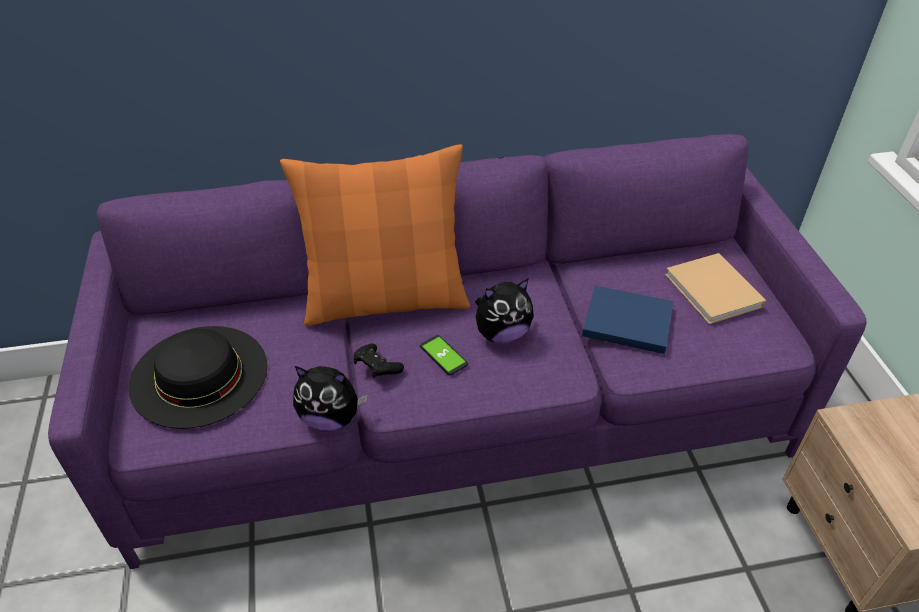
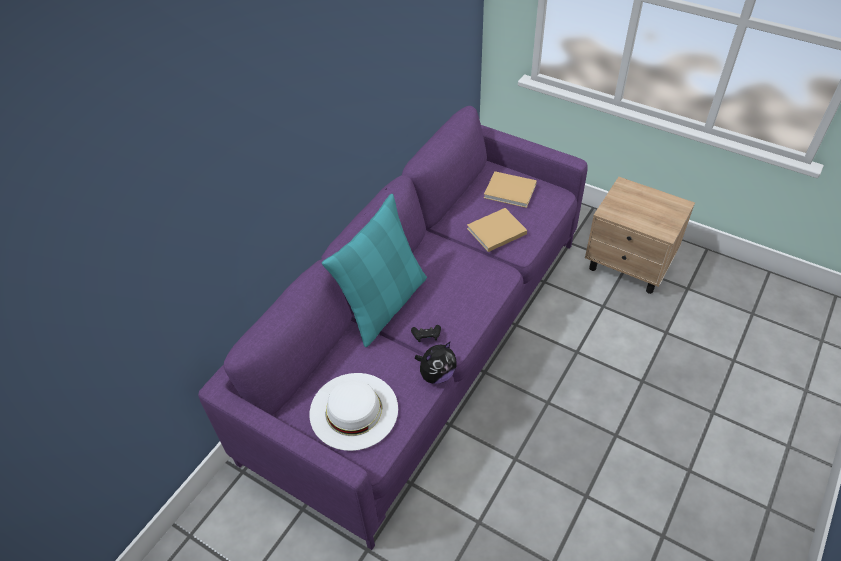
camera: 45 degrees left, 5 degrees up
(199, 375) = (353, 410): black hat -> white hat
(386, 300) = (384, 304): orange pillow -> turquoise pillow
(443, 355) = (446, 307): phone -> none
(502, 334) = (456, 277): plush toy -> none
(624, 321) = (495, 232): blue book -> beige book

